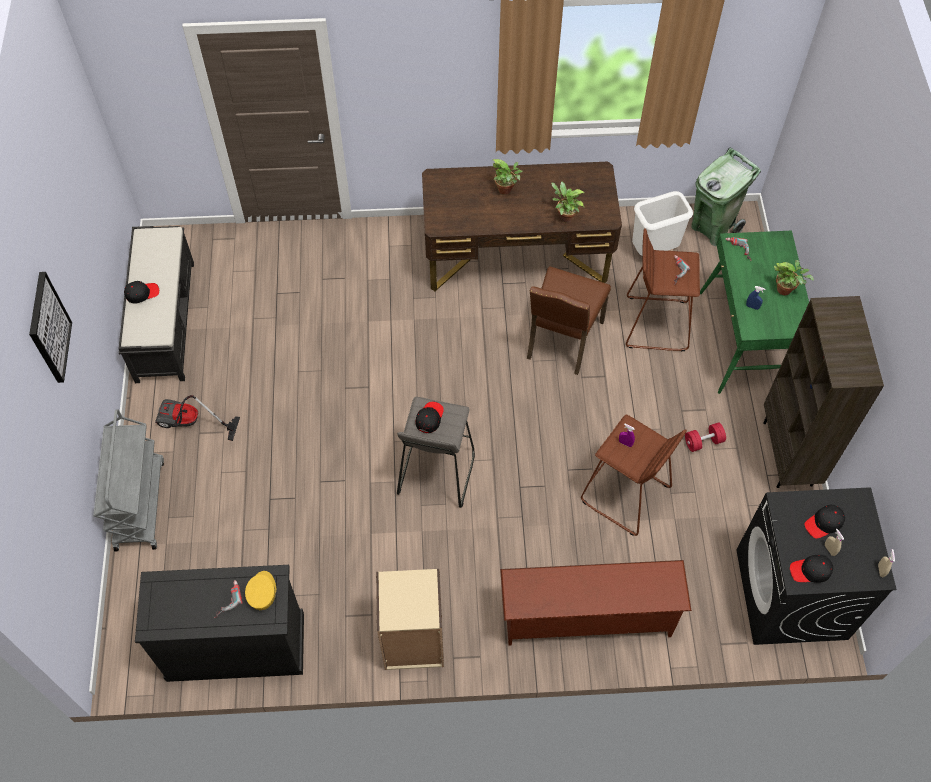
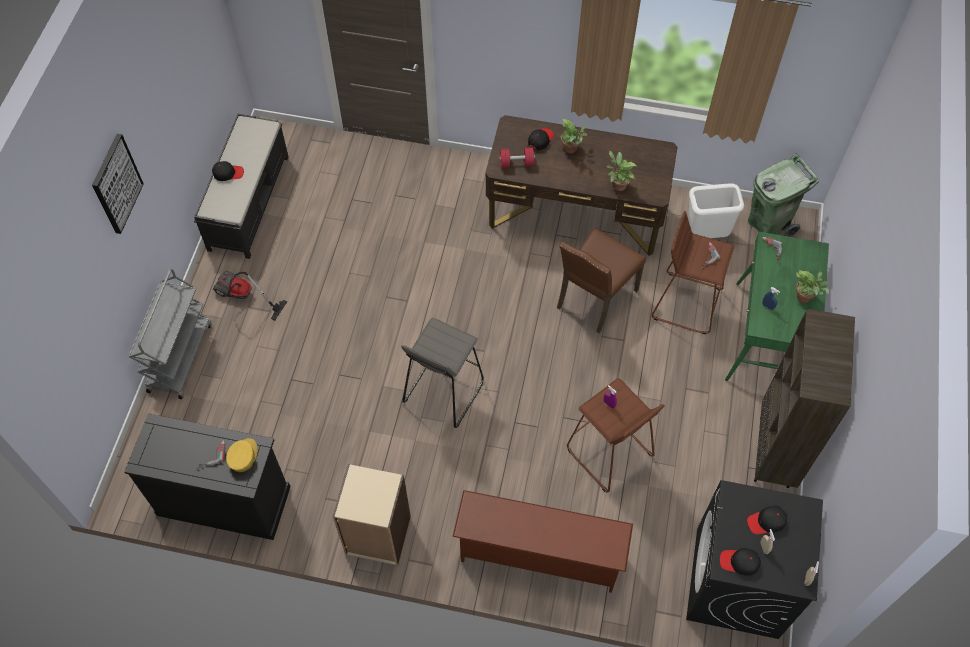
camera: 15 degrees right, 0 degrees up
(429, 418) = (438, 339): black cap -> black cap (540, 140)
(703, 441) = (697, 422): red dumbbell -> red dumbbell (516, 163)

